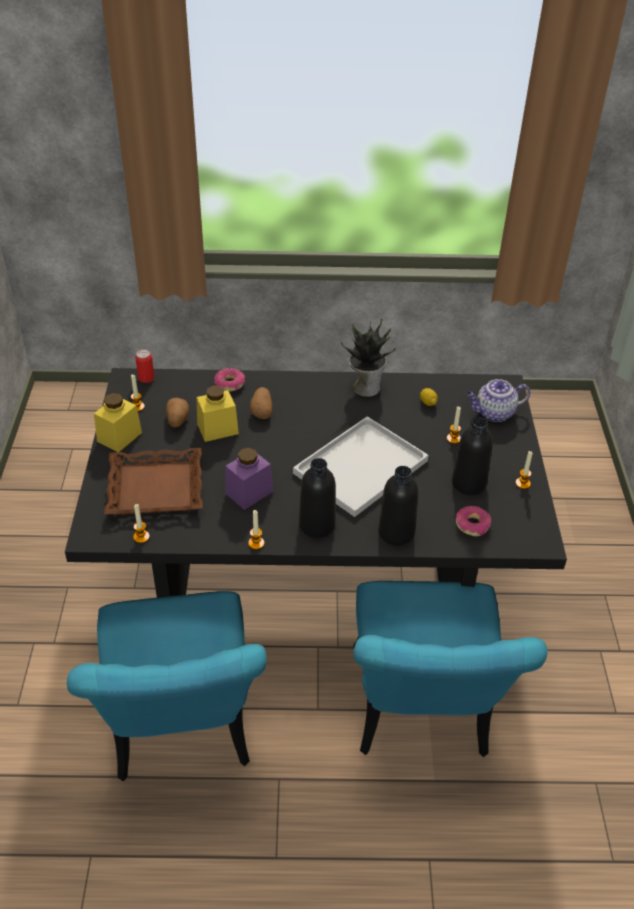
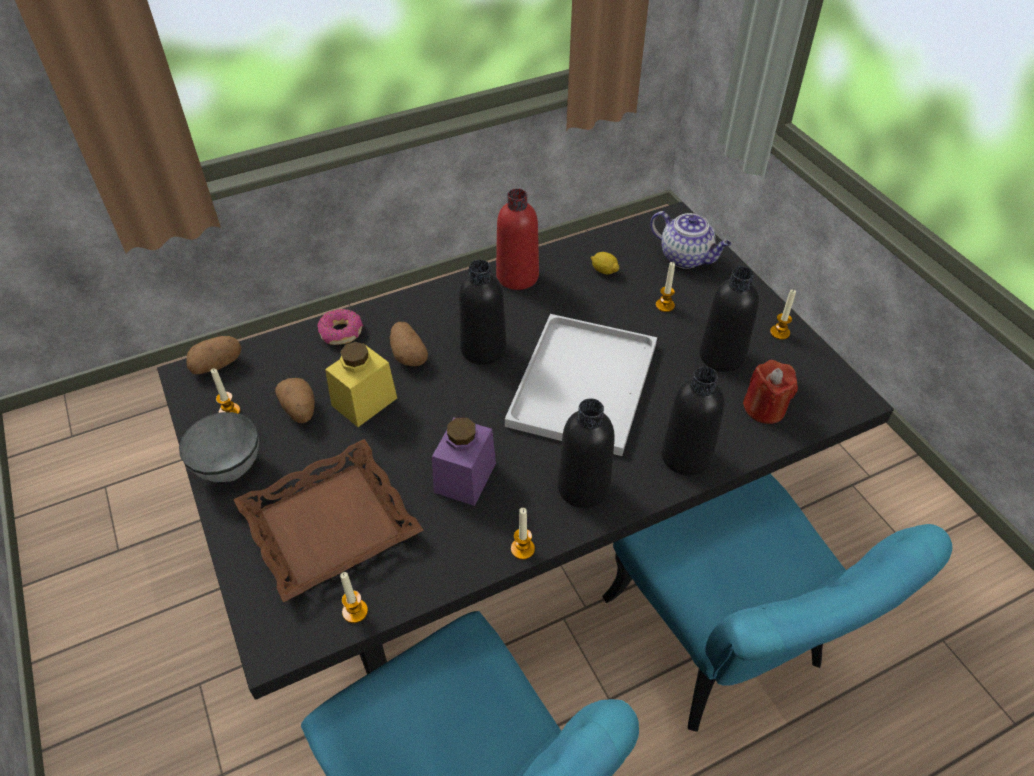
camera: 25 degrees left, 5 degrees up
(119, 437) = (229, 467): yellow jar -> grey bowl
(146, 378) = (217, 364): can -> potato
(311, 424) = (483, 349): none -> black bottle
(365, 387) = (517, 276): potted plant -> red bottle
(472, 525) = (764, 408): donut -> red candle
(494, 413) = (686, 257): teapot -> teapot turned 105 degrees counterclockwise

